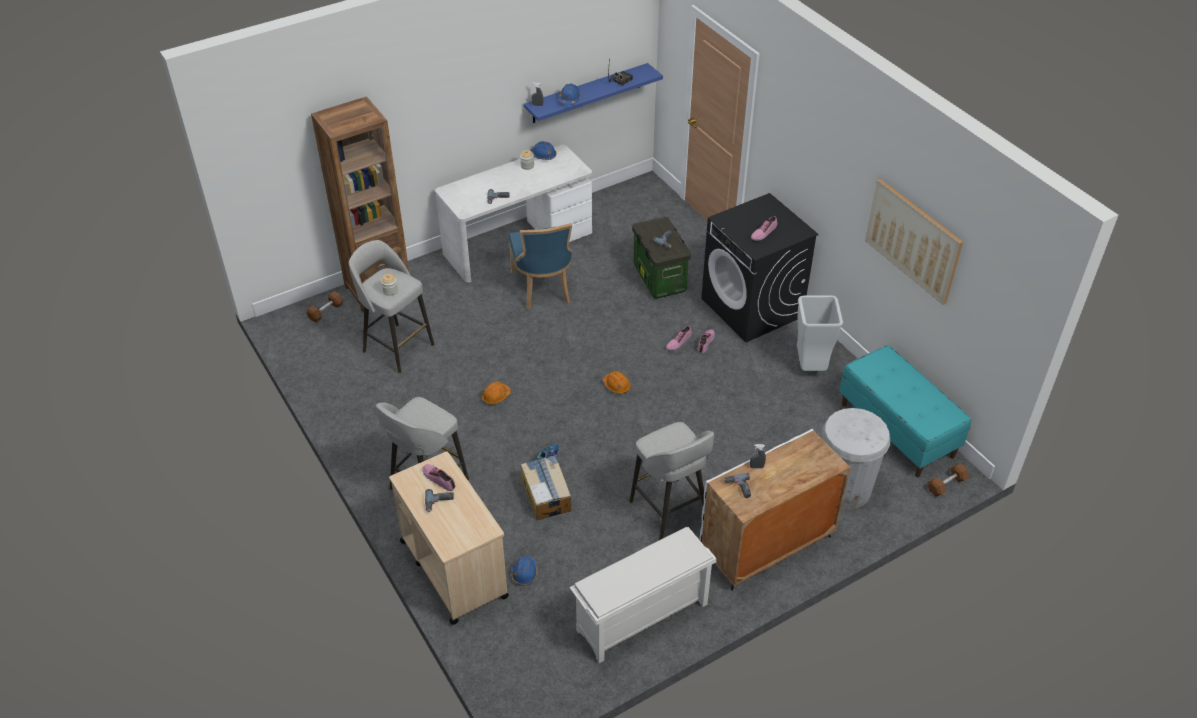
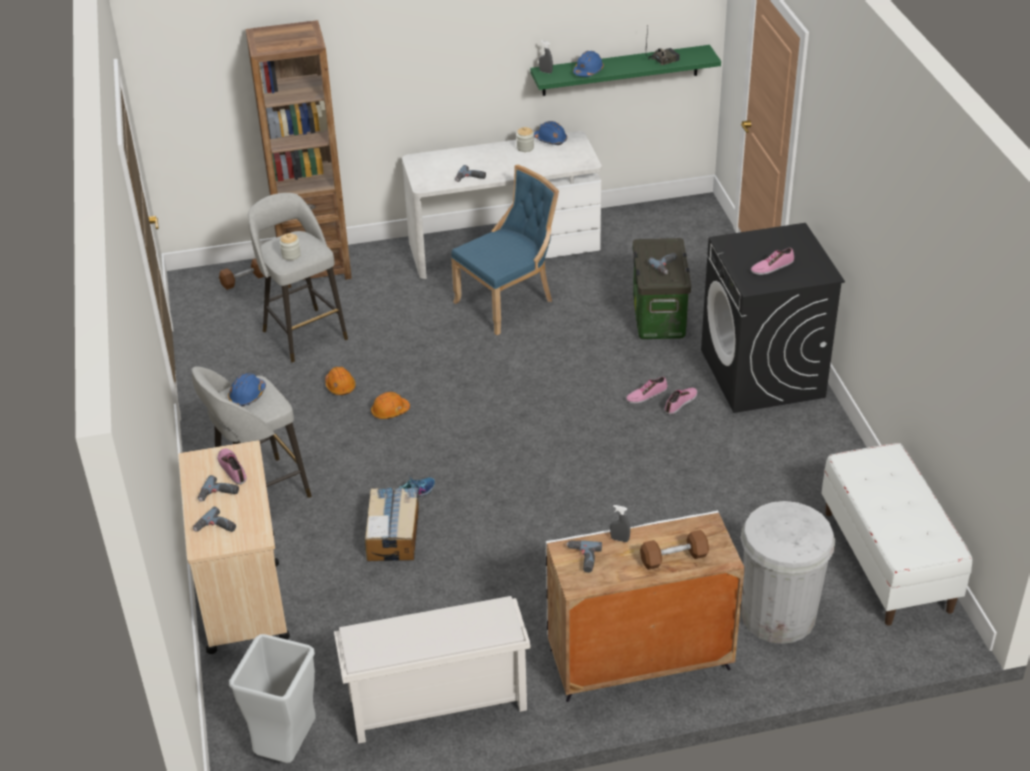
camera: 20 degrees right, 5 degrees down
(451, 531) = (215, 528): none -> power drill
(525, 573) = (322, 617): blue hard hat -> blue hard hat (247, 395)
(543, 288) = (508, 302): blue chair -> blue chair turned 135 degrees counterclockwise
(587, 93) = (620, 70): blue shelf -> green shelf
(616, 386) = (542, 430): orange hard hat -> orange hard hat (340, 386)
(670, 511) = (535, 589): grey stool -> none
(810, 367) = (806, 459): grey trash can -> grey trash can (287, 748)
(897, 430) = (887, 560): turquoise bench -> white bench
(913, 240) = (931, 294): picture -> none
(946, 485) = (923, 644): brown dumbbell -> brown dumbbell (674, 558)

